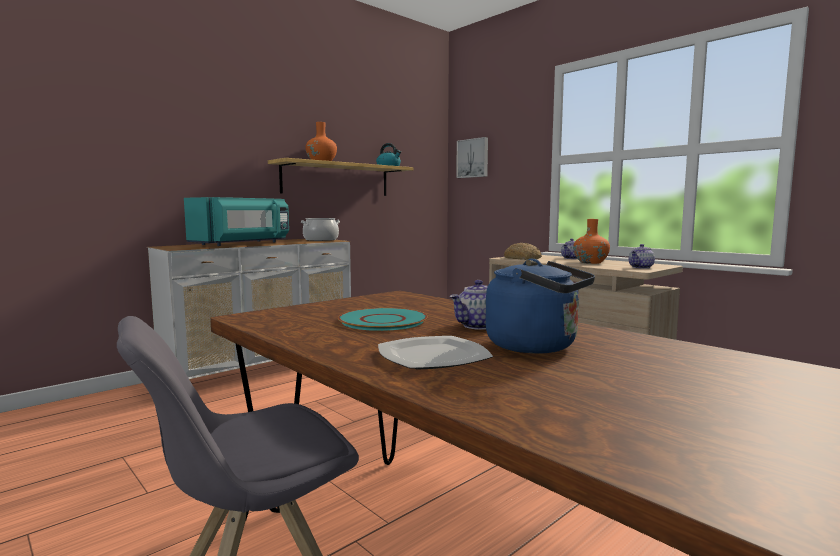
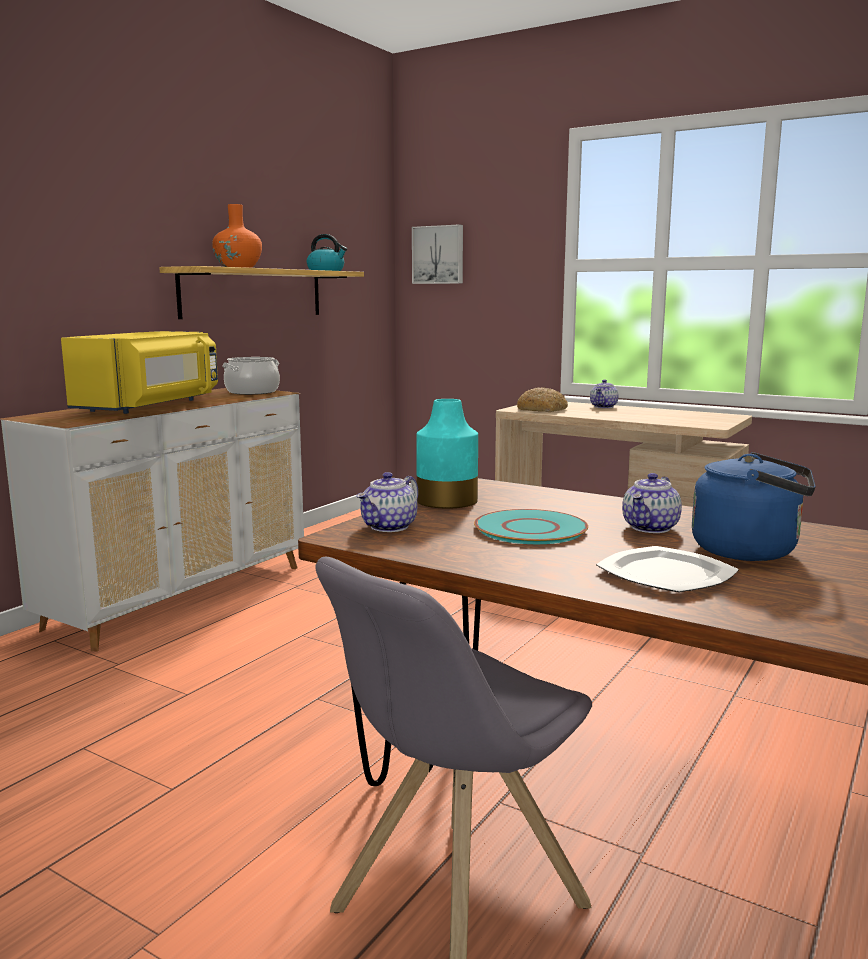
camera: 15 degrees left, 5 degrees up
(242, 243) = (151, 406): turquoise microwave -> yellow microwave
(357, 301) = (447, 500): none -> turquoise vase
(590, 262) = (638, 414): orange vase -> none
(641, 267) = (709, 421): teapot -> teapot (389, 527)

